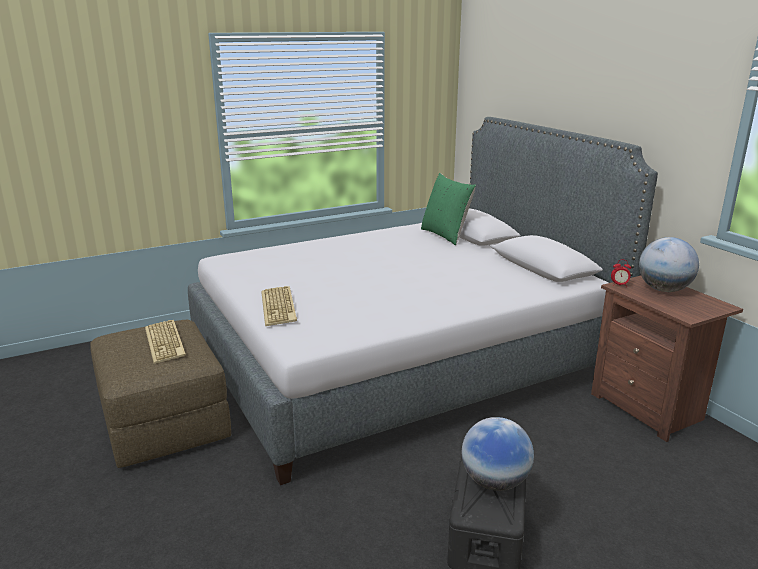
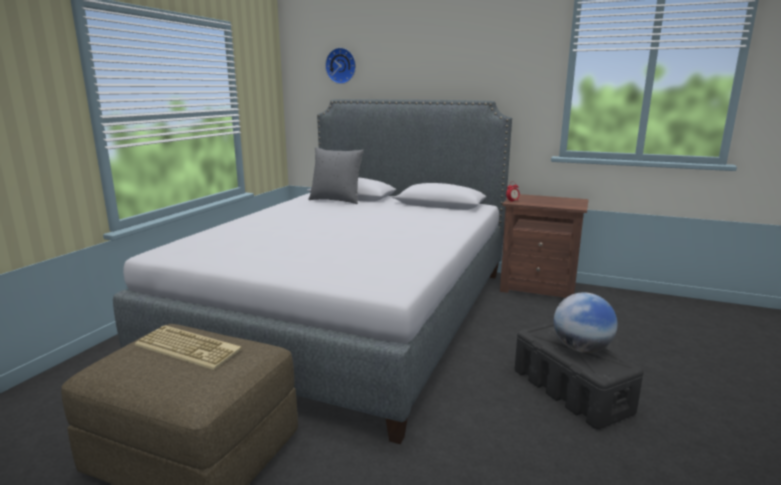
camera: 40 degrees left, 5 degrees down
(279, 307) = (311, 269): keyboard -> none
(445, 235) = (336, 200): green pillow -> grey pillow
(505, 77) = (341, 66): none -> wall clock
(663, 290) = (537, 199): globe -> none

